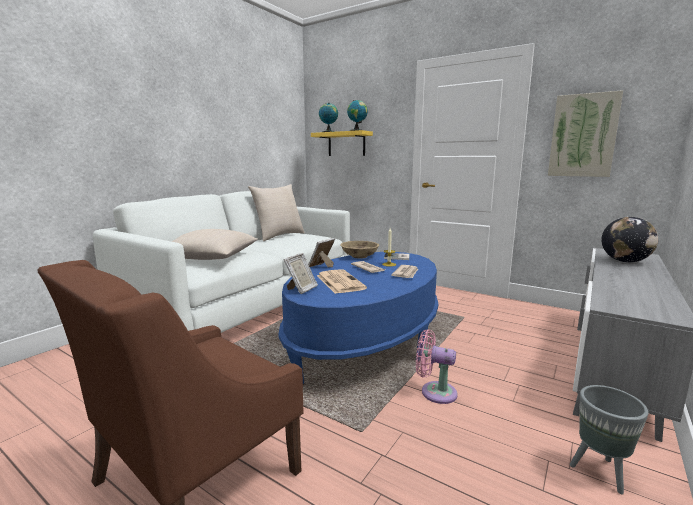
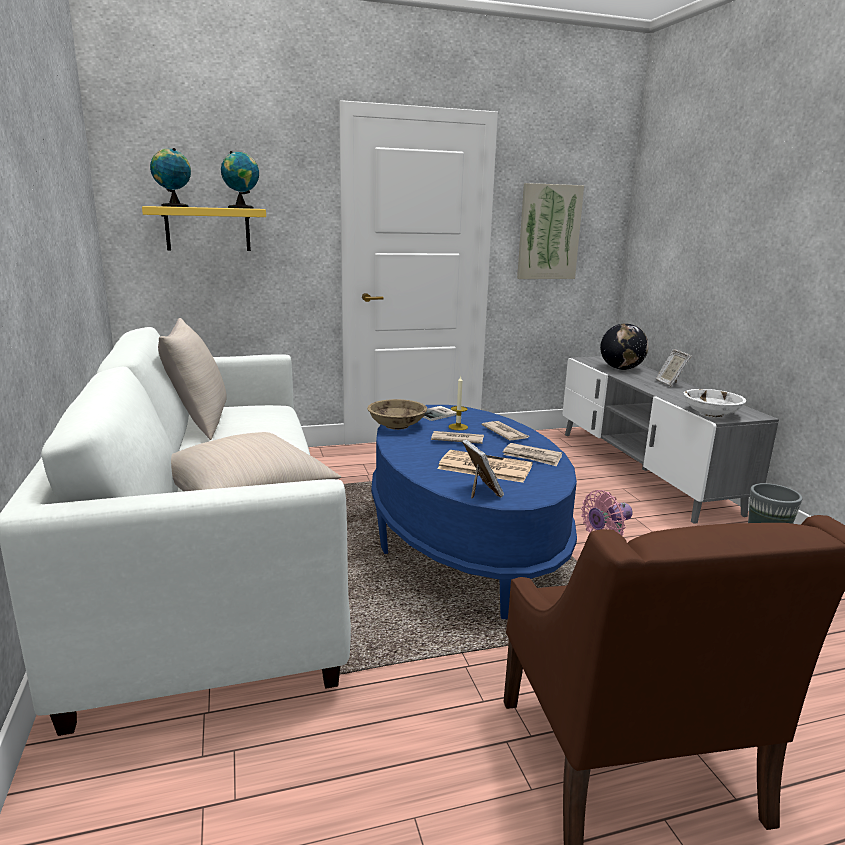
camera: 50 degrees left, 5 degrees up
(321, 266) = (403, 454): picture frame -> picture frame (670, 383)
(382, 286) = (532, 457): none -> newspaper
(611, 303) = (711, 414): none -> white bowl

